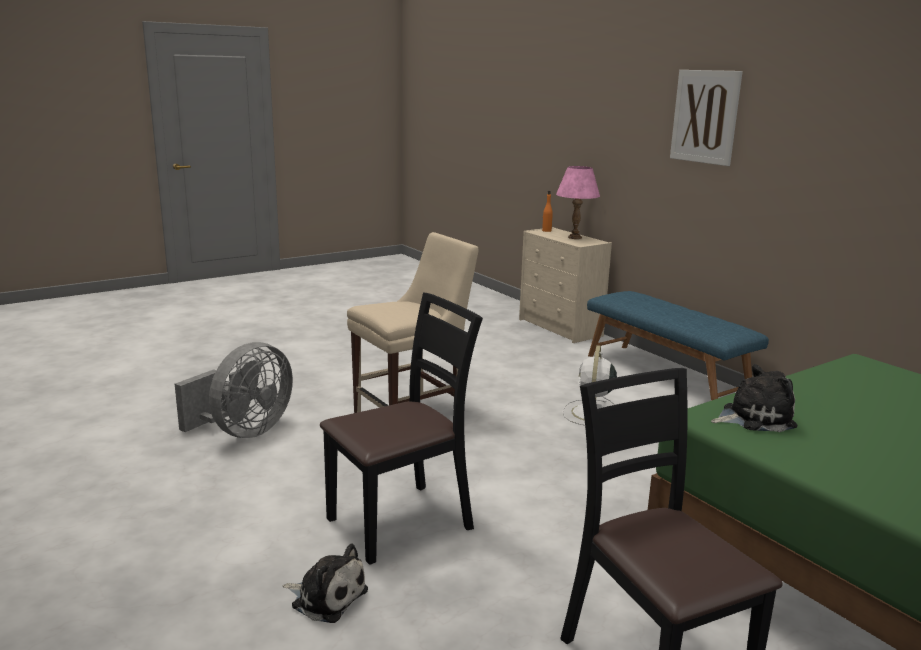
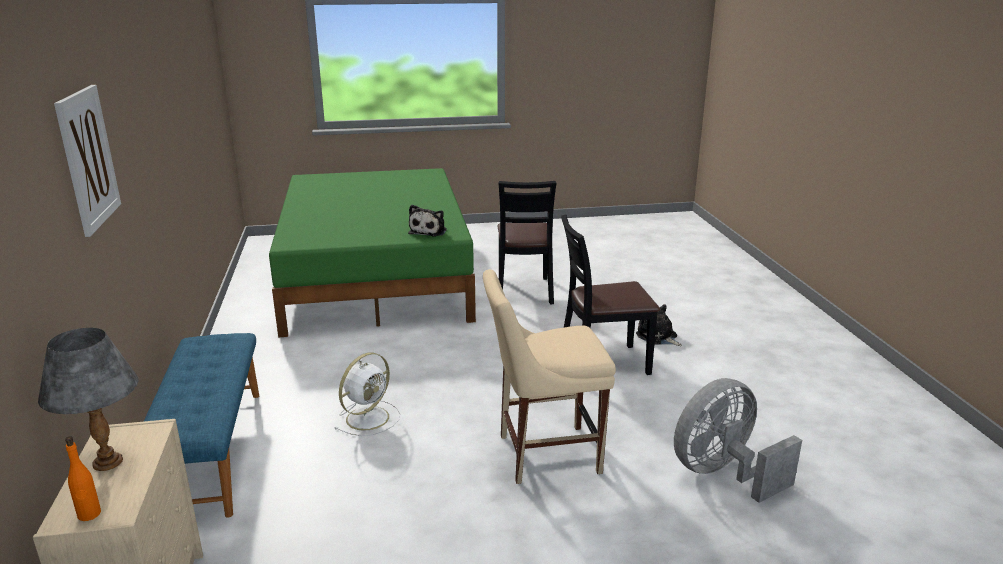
camera: 155 degrees left, 5 degrees up
(575, 237) = (108, 462): pink table lamp -> grey table lamp
(753, 418) = (429, 231): plush toy -> plush toy turned 90 degrees counterclockwise

